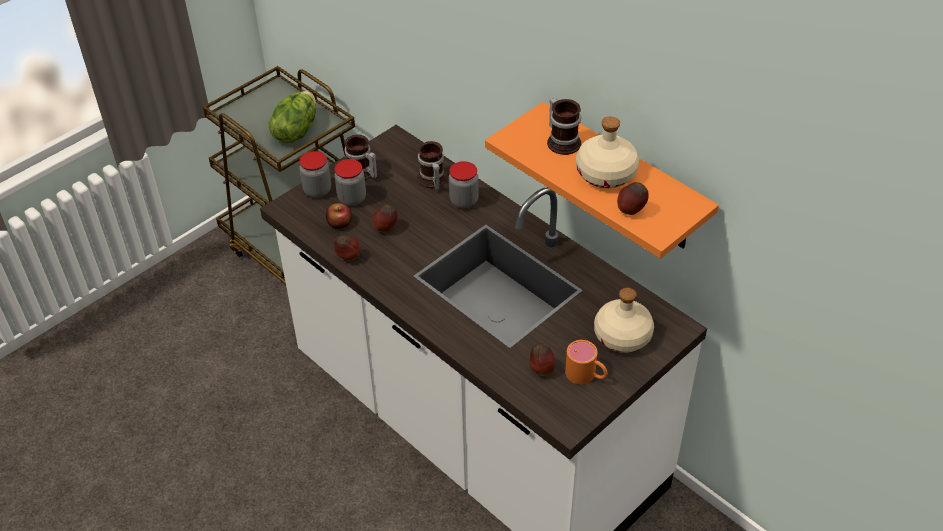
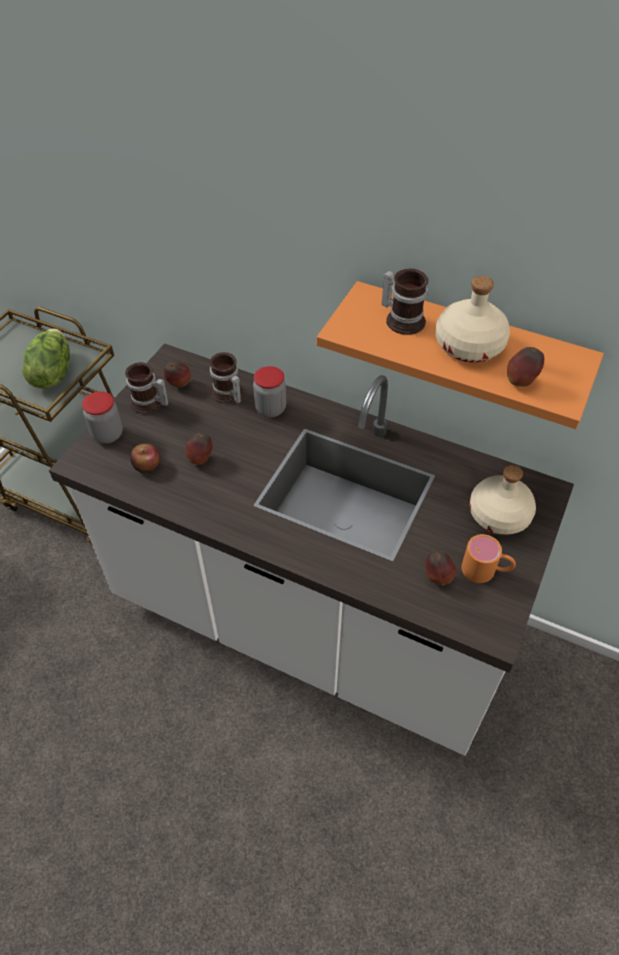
camera: 20 degrees left, 5 degrees up
(348, 257) = (173, 503): apple -> apple (179, 384)
(352, 199) = (150, 434): jar -> none

